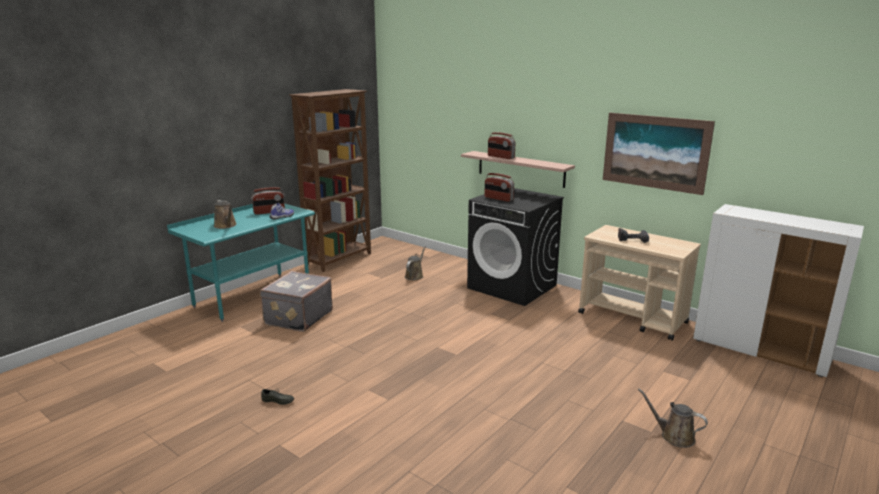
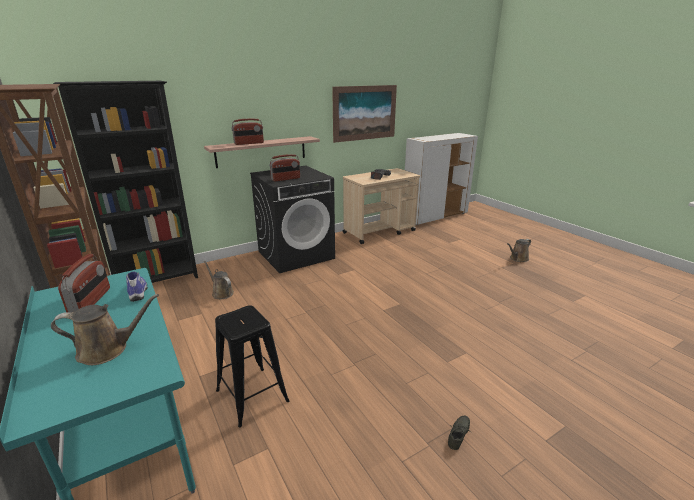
camera: 70 degrees left, 5 degrees up
(297, 317) = (252, 395): grey suitcase -> black stool
(415, 251) = (158, 281): none -> black bookcase

